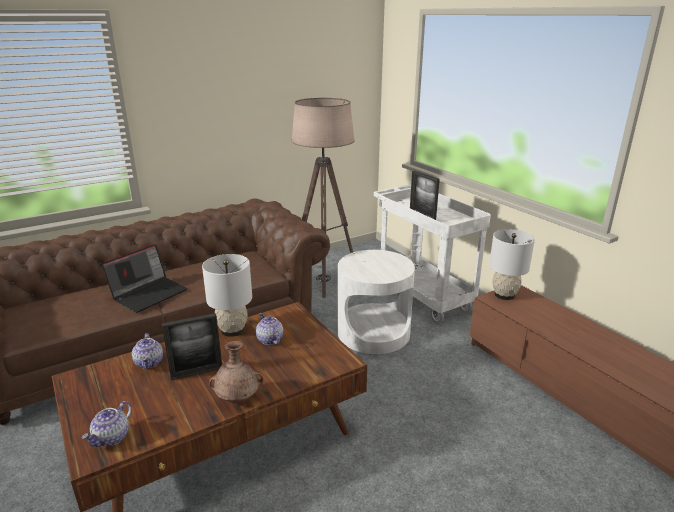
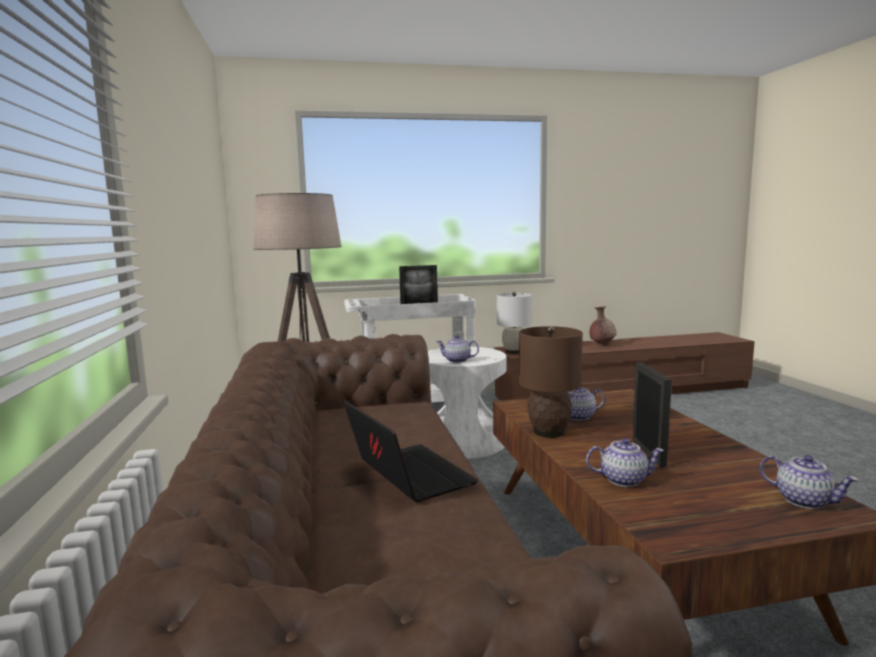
camera: 70 degrees left, 15 degrees down
(232, 330) = (548, 431): white table lamp -> brown table lamp
(238, 399) = (700, 435): brown vase -> brown vase (602, 344)
(354, 266) = (457, 360): none -> teapot

